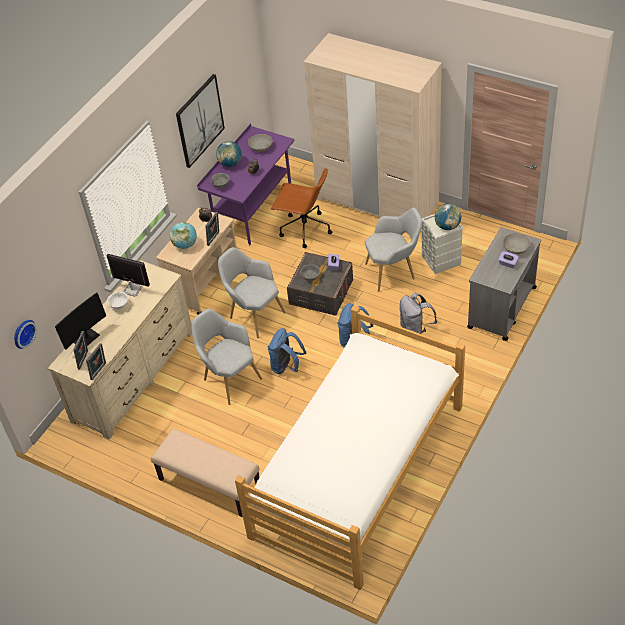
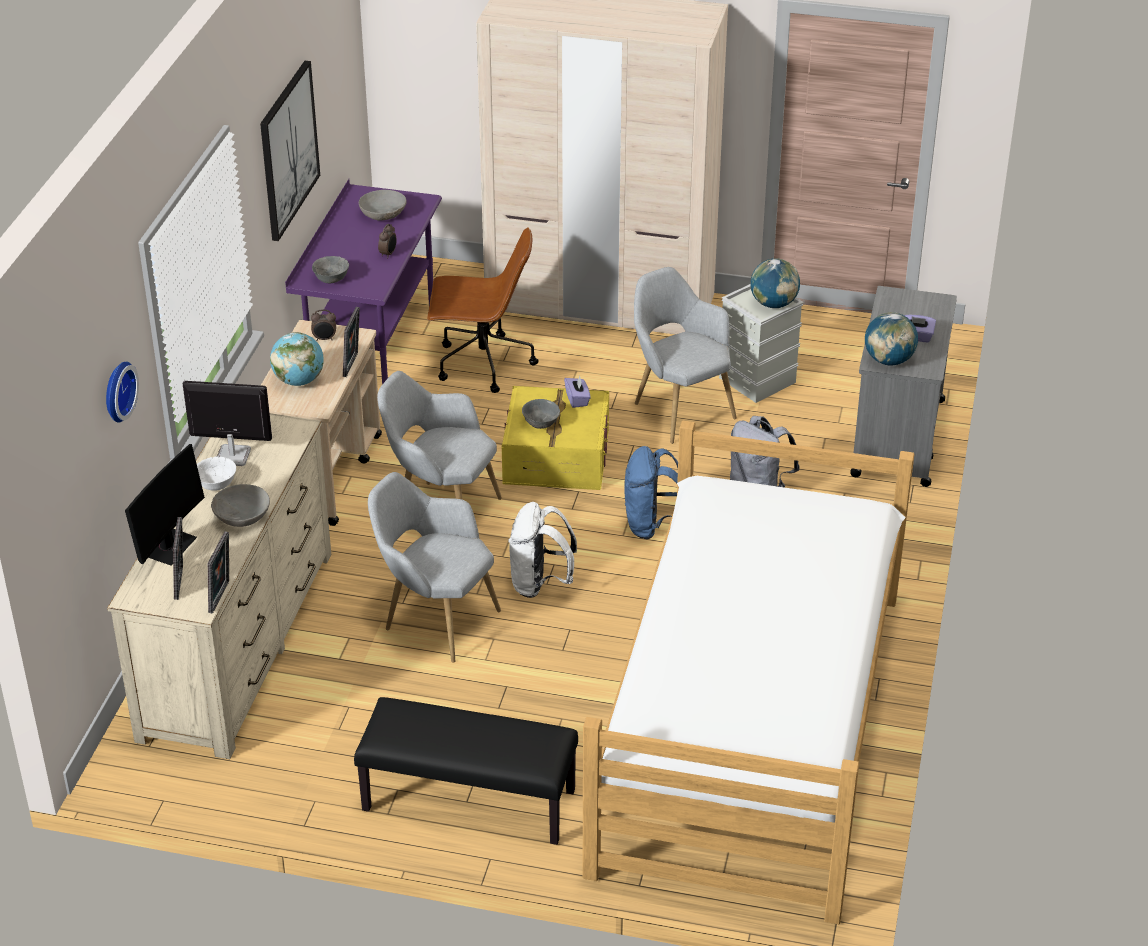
camera: 20 degrees left, 10 degrees down
(23, 333) = (62, 529): wall clock -> wall clock (116, 391)
(209, 484) = (468, 801): beige bench -> black bench
(230, 163) = (334, 244): globe -> globe (888, 360)
(286, 366) = (540, 584): blue backpack -> white backpack
(321, 292) = (556, 457): grey storage box -> yellow storage box
(394, 272) = (679, 408): grey armchair -> grey armchair turned 90 degrees counterclockwise
(516, 248) = (919, 313): grey bowl -> grey bowl (242, 517)

